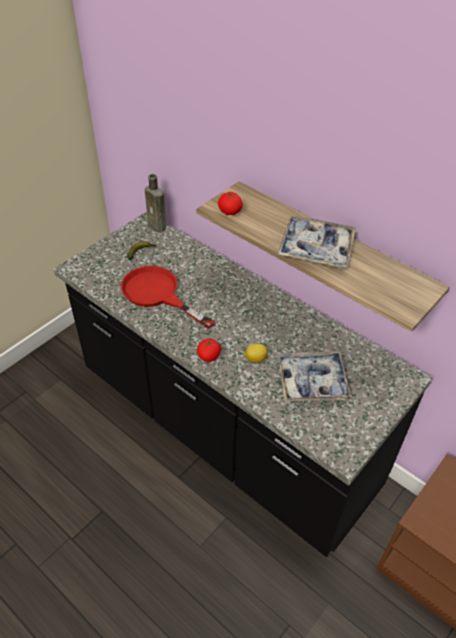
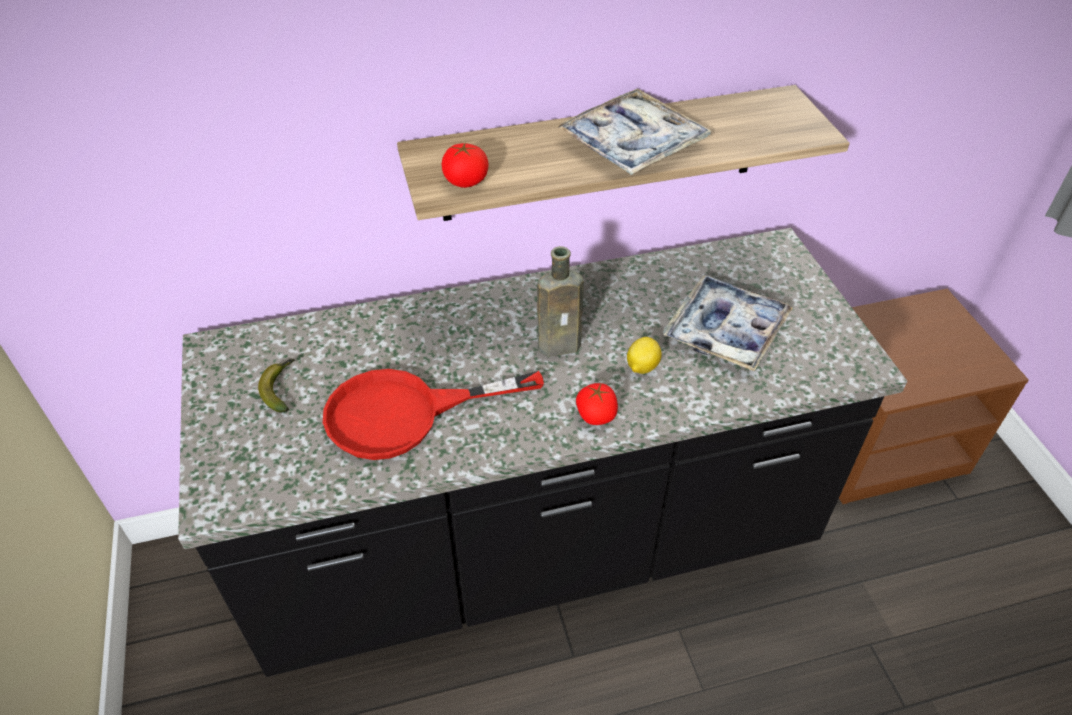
camera: 55 degrees left, 0 degrees up
(158, 227) = (242, 338): brown bottle -> brown bottle (562, 345)

